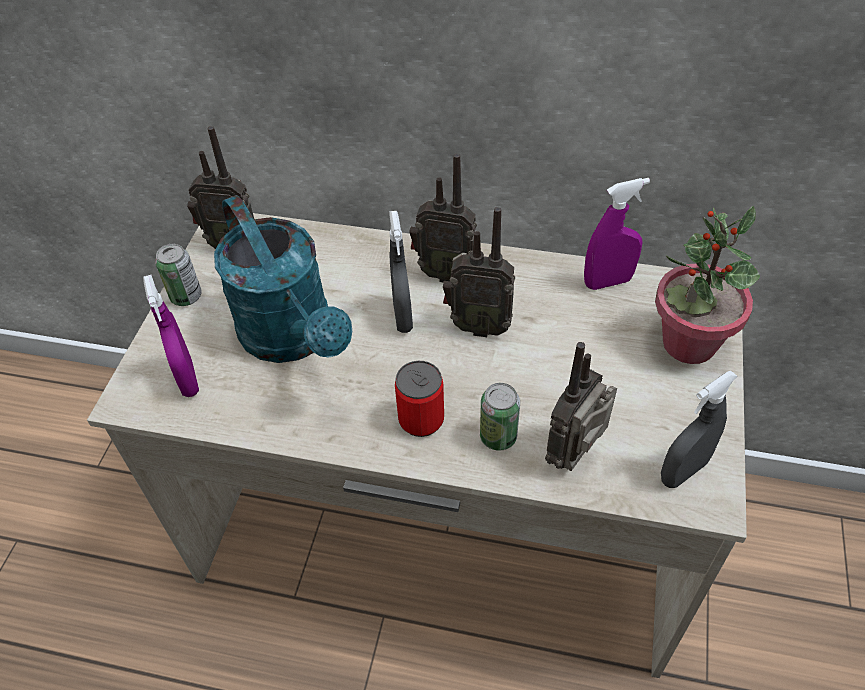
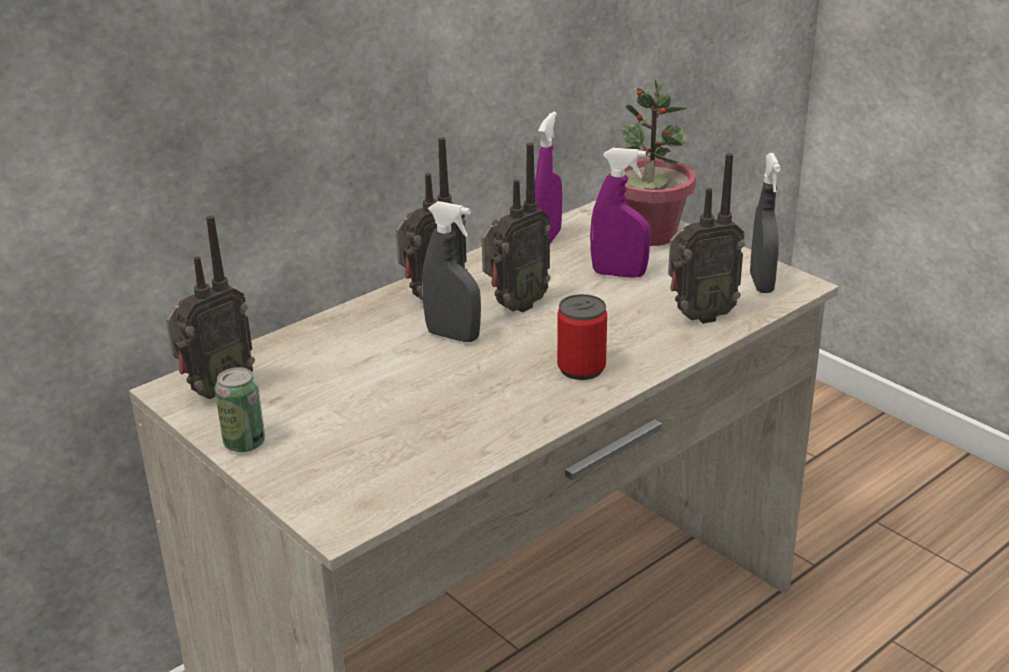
camera: 55 degrees left, 20 degrees down
(188, 379) = (364, 476): purple spray bottle -> purple spray bottle (619, 274)
(294, 338) = (398, 399): turquoise watering can -> none
(498, 437) = (642, 341): can -> none
(576, 454) = (698, 316): radio -> radio turned 90 degrees counterclockwise

